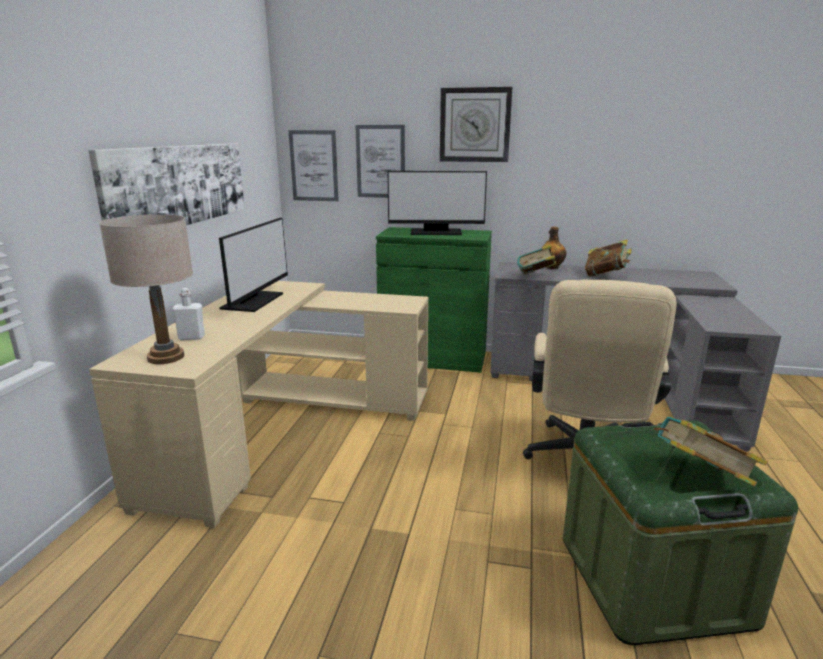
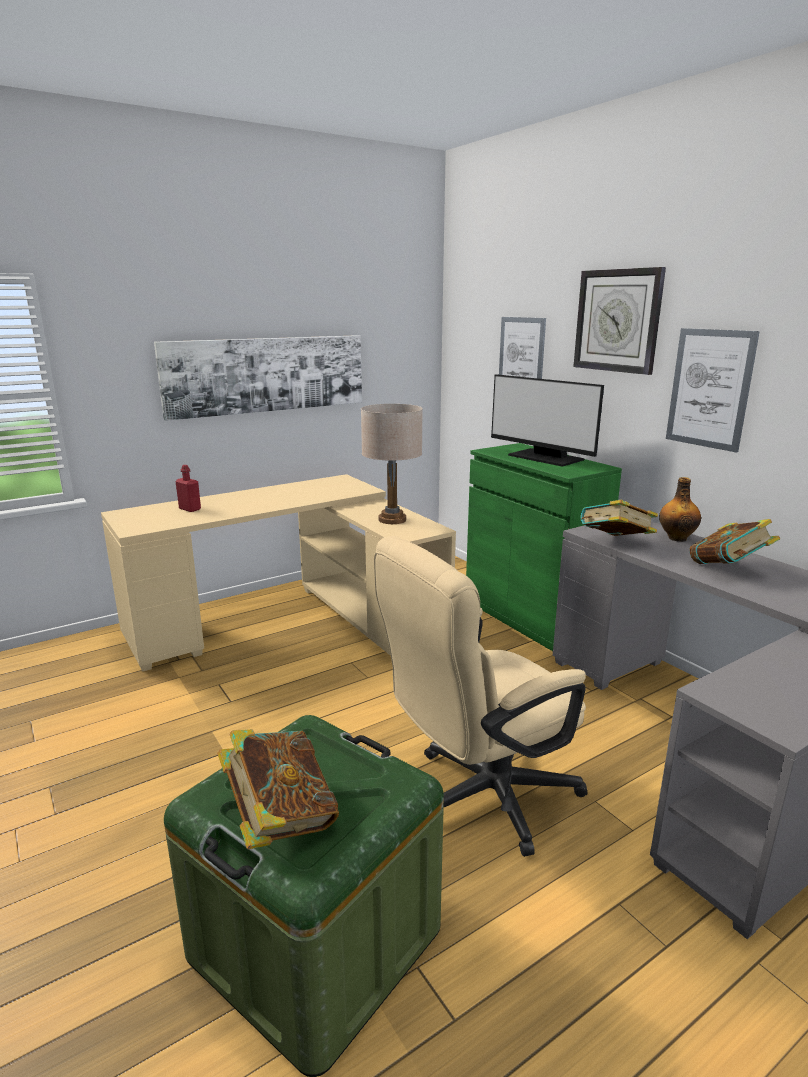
camera: 45 degrees right, 0 degrees up
(165, 357) = (144, 518): beige table lamp -> beige table lamp (392, 519)
(191, 337) = (190, 509): white bottle -> red bottle
(254, 301) = (294, 493): monitor -> none
(314, 166) = (466, 362): picture -> picture (709, 389)

